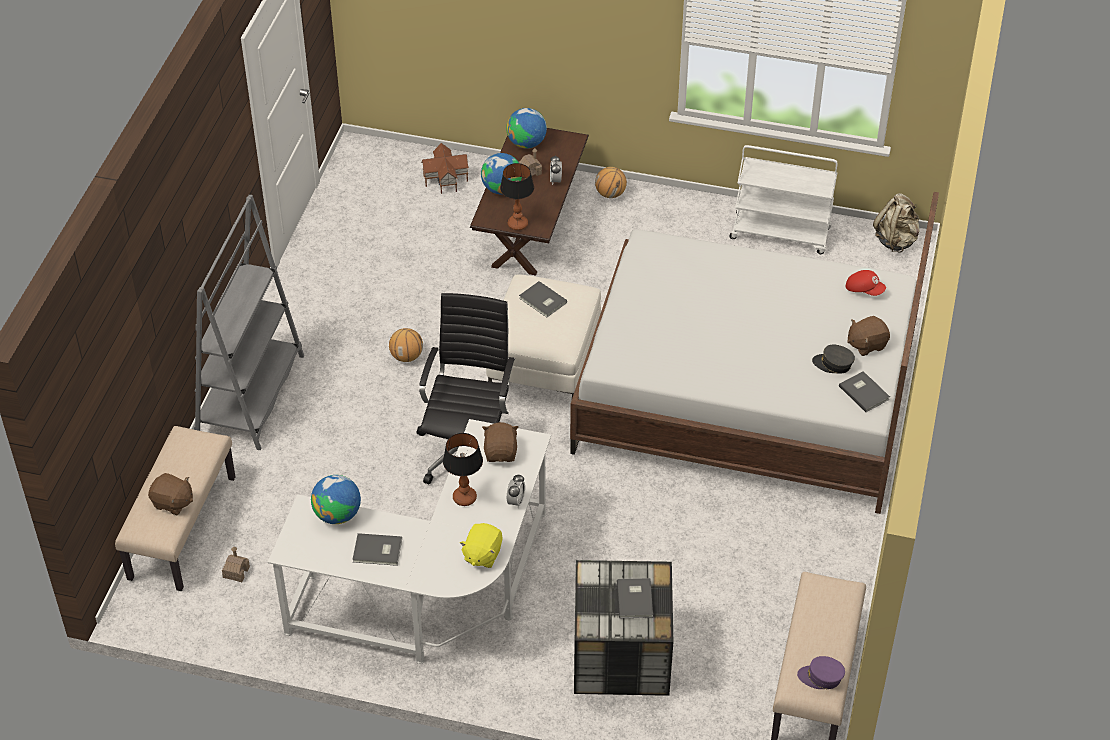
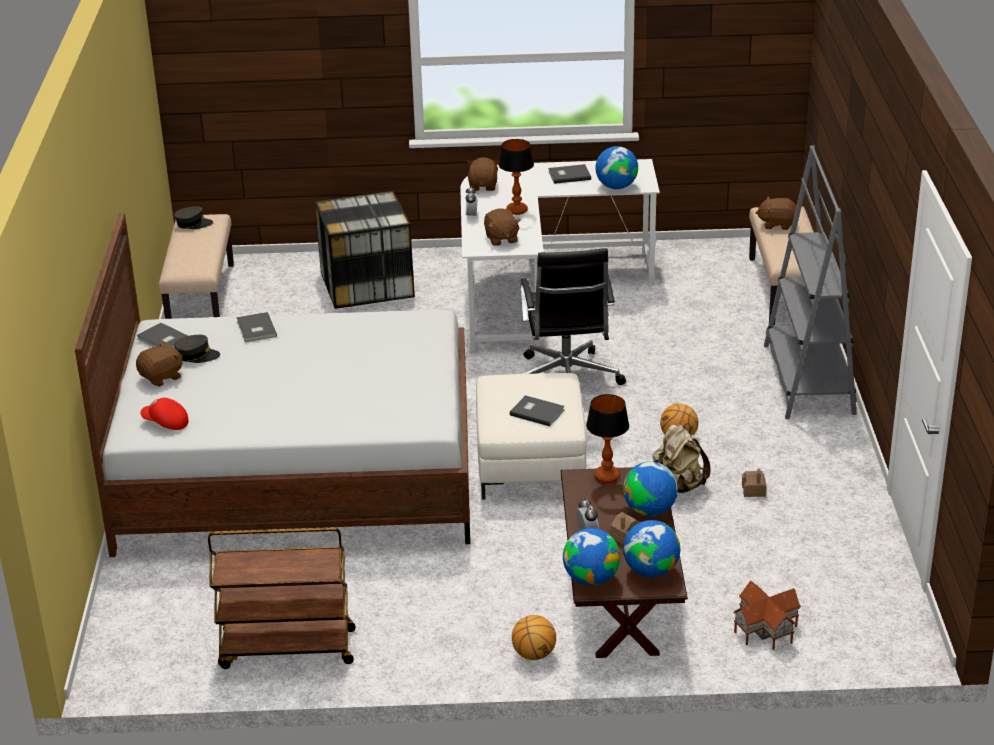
camera: 165 degrees right, 15 degrees down
(236, 572) = (715, 275): toy house -> toy house (753, 490)
(482, 554) = (483, 186): yellow plush toy -> brown plush toy
(570, 146) = (591, 579): none -> globe
(636, 599) = (351, 213): grey book -> grey book (255, 329)
(781, 233) = (286, 649): white cart -> brown cart
(821, 677) = (193, 224): purple cap -> grey cap
(896, 240) = (127, 672): beige backpack -> beige backpack (678, 486)

